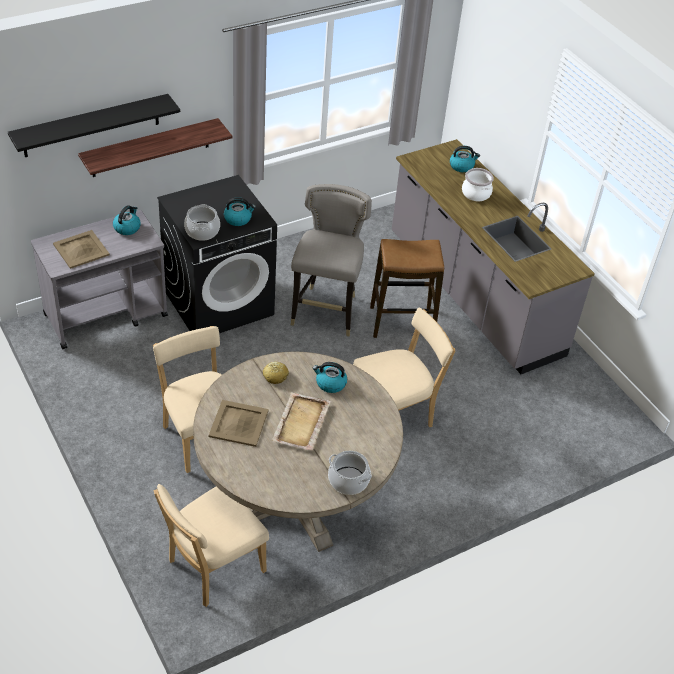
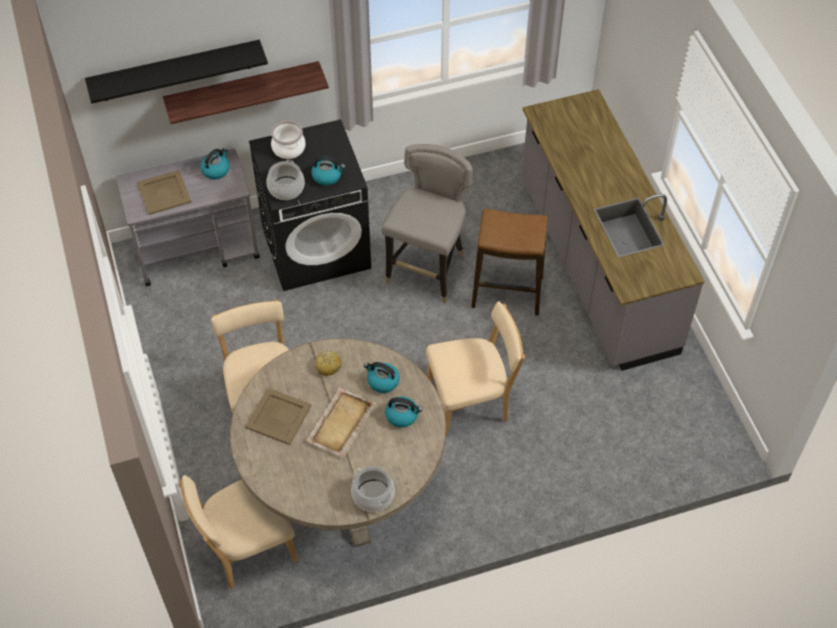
camera: 15 degrees right, 10 degrees up
(462, 166) = (594, 126): kettle -> kettle (402, 415)
(476, 193) = (599, 164): cooking pot -> cooking pot (288, 148)

